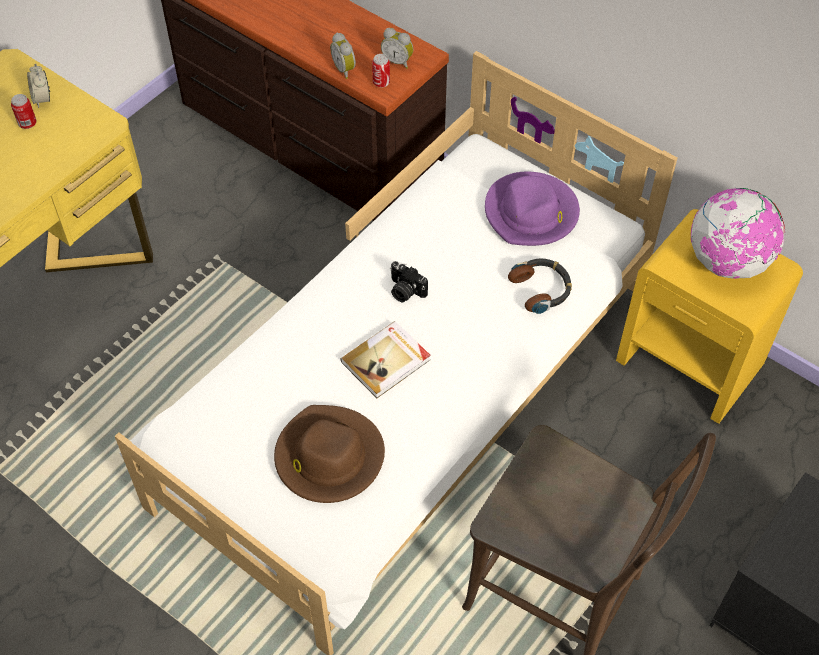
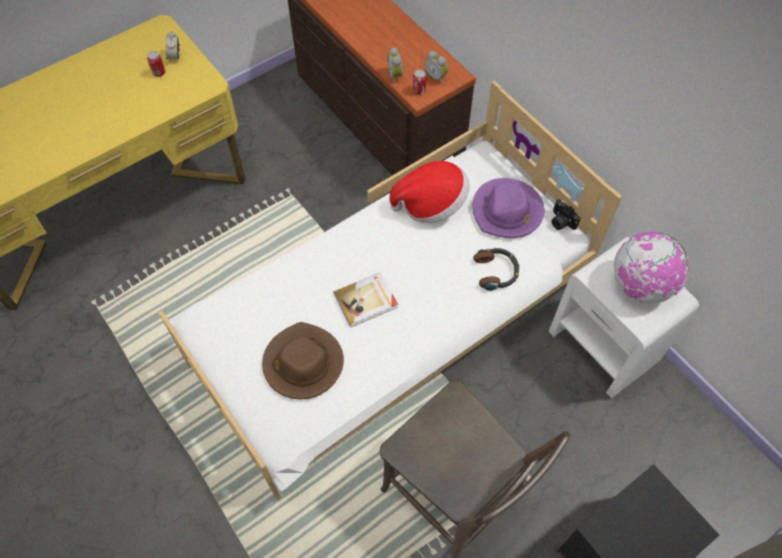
camera: 15 degrees right, 5 degrees up
(405, 291) = (396, 250): camera -> camera (561, 222)
(431, 224) = (431, 204): none -> hat
(691, 362) = (604, 346): yellow nightstand -> white nightstand

